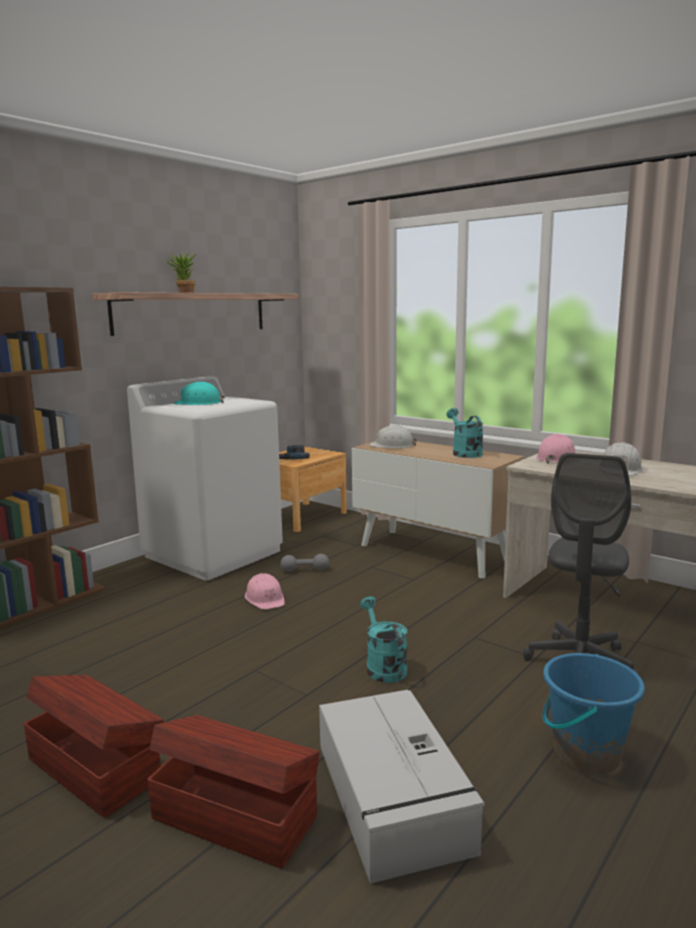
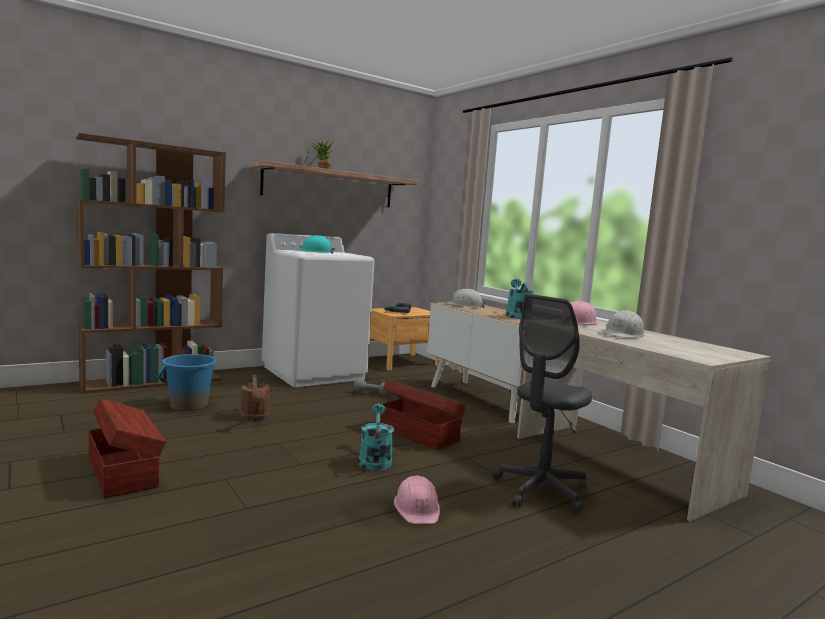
camera: 15 degrees right, 5 degrees down
(198, 639) = (255, 418): none -> brown watering can
(234, 815) = (186, 517): brown storage box -> brown storage box (418, 433)
(265, 598) = (326, 404): pink hard hat -> pink hard hat (417, 508)
(392, 798) = (305, 535): grey storage box -> none
(585, 753) = (486, 546): blue bucket -> blue bucket (188, 405)

